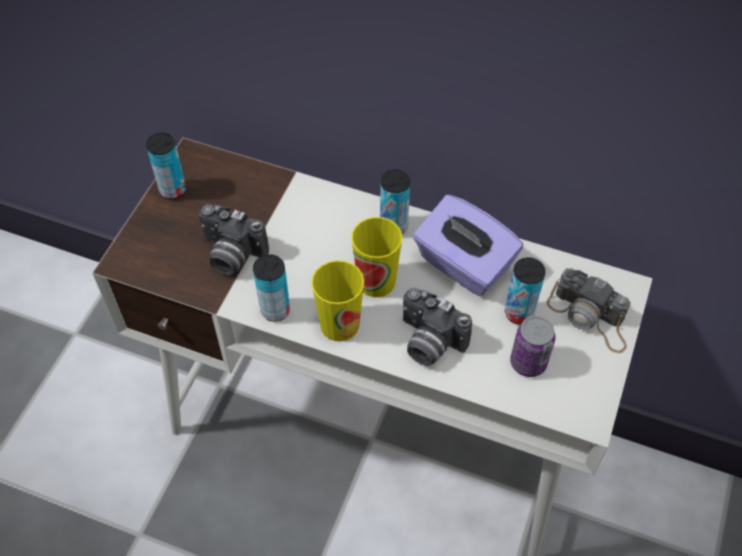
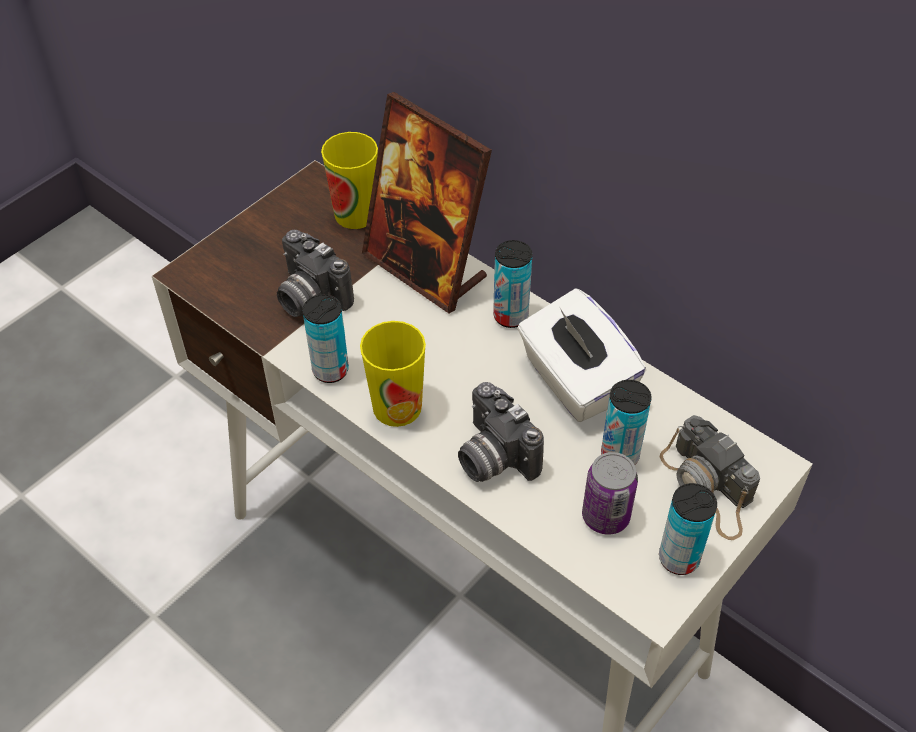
camera: 20 degrees right, 5 degrees down
(173, 190) = (278, 212): can -> can (678, 558)
(312, 205) = (425, 268): none -> picture frame
(376, 281) = (462, 371): cup -> cup (355, 214)
(463, 264) = (575, 381): purple tissue box -> white tissue box

